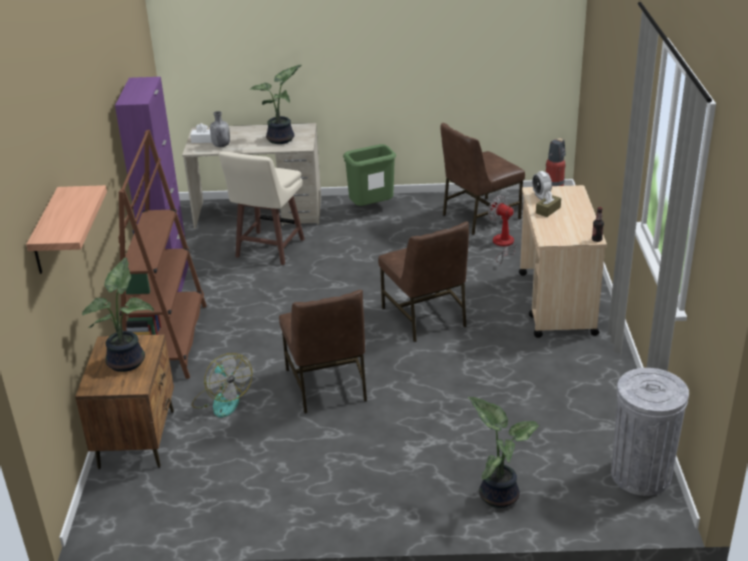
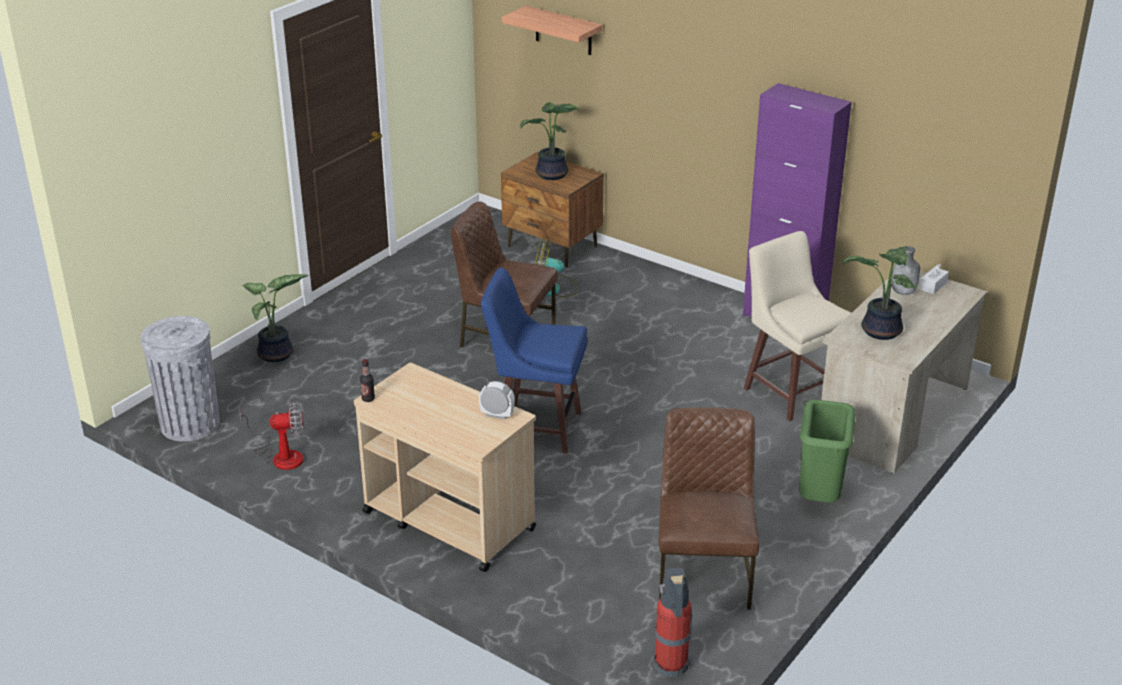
camera: 125 degrees right, 0 degrees up
(167, 342) = (672, 290): brown bookcase -> none
(425, 317) = (536, 427): brown chair -> blue stool
(503, 245) = (610, 552): fan -> fan (280, 456)
(548, 210) = (463, 403): brown tissue box -> none

